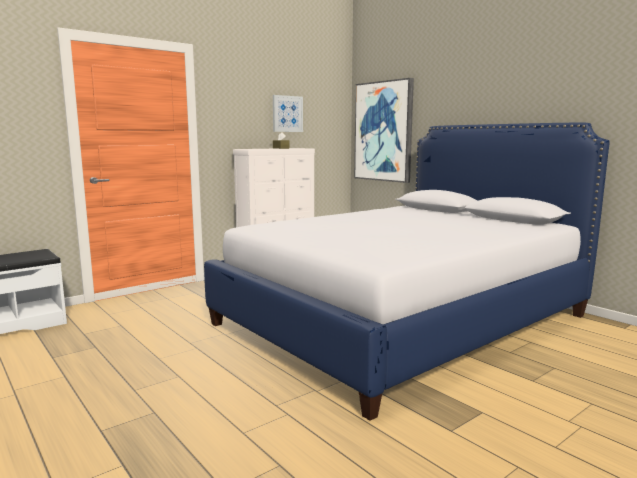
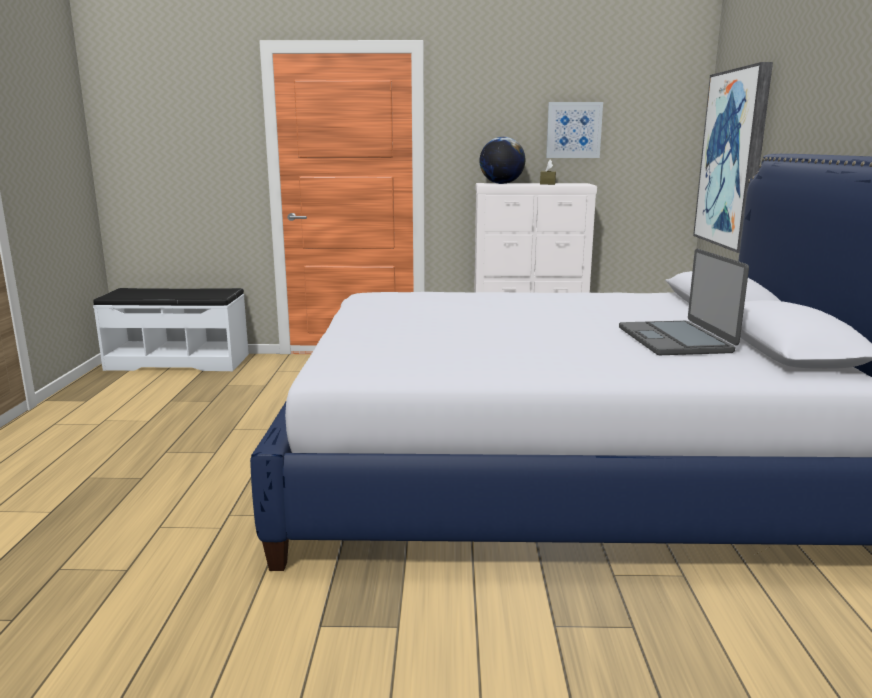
camera: 40 degrees right, 5 degrees up
(255, 148) = (501, 184): none -> globe
(470, 222) = (676, 340): none -> laptop

